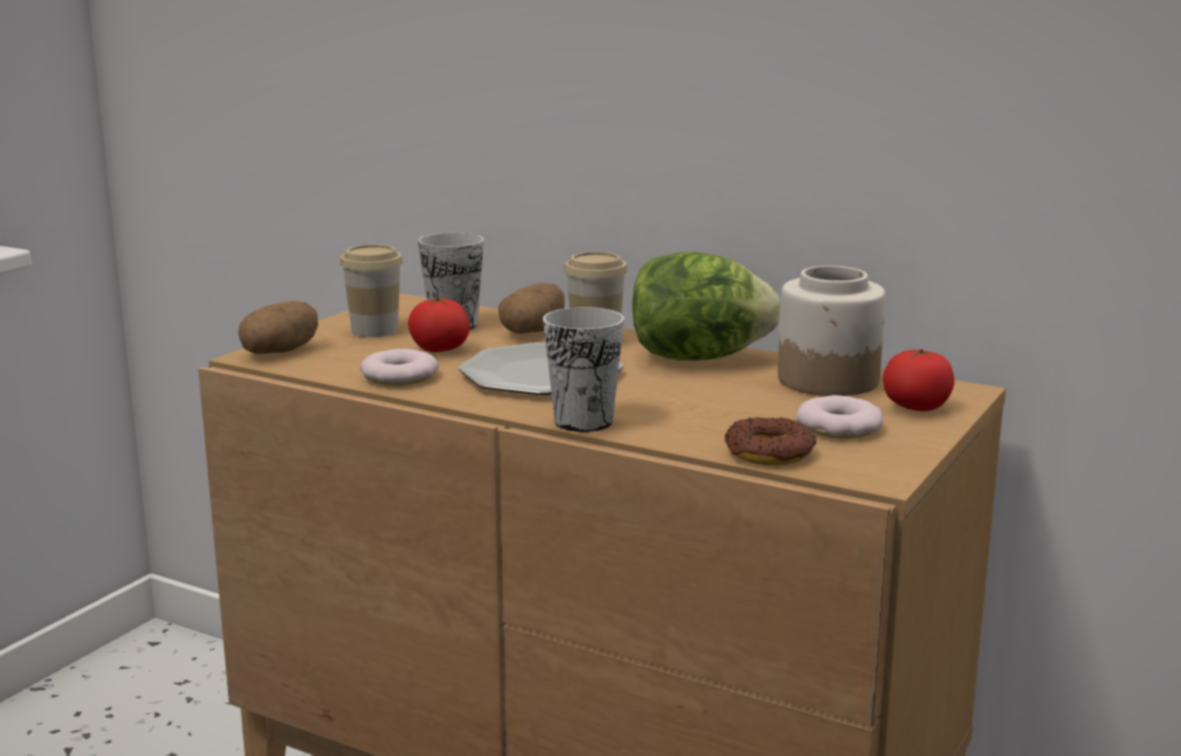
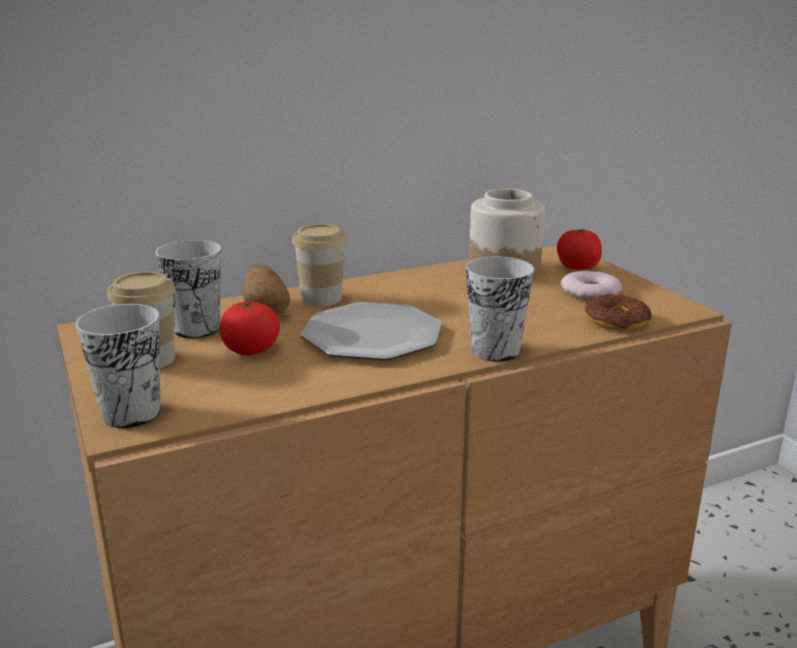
camera: 55 degrees left, 5 degrees up
(280, 351) = (131, 413): potato -> cup
(399, 376) = (294, 383): donut -> none
(698, 358) = (411, 285): lettuce -> none

